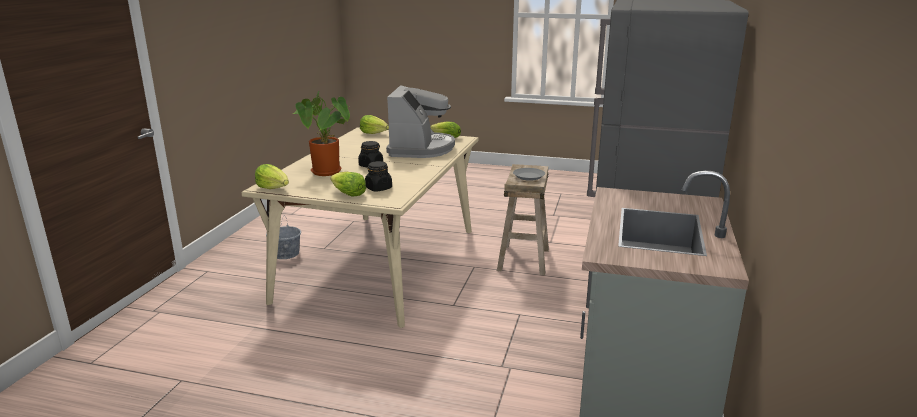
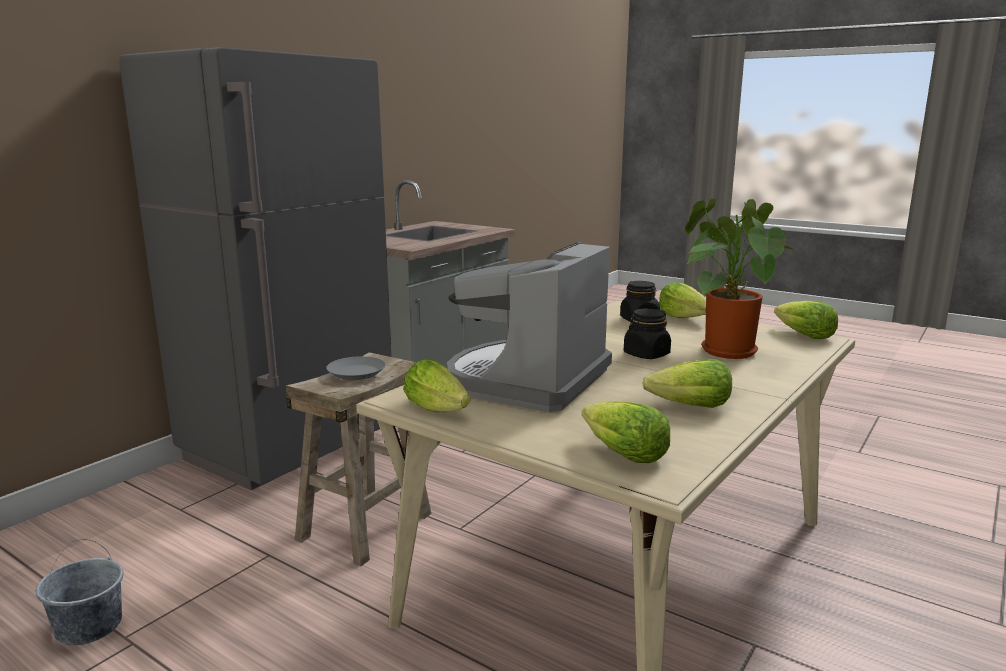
camera: 160 degrees left, 5 degrees down
(286, 254) = (845, 645): grey bucket -> grey bucket (88, 626)
(351, 147) = (690, 406): none -> lettuce

